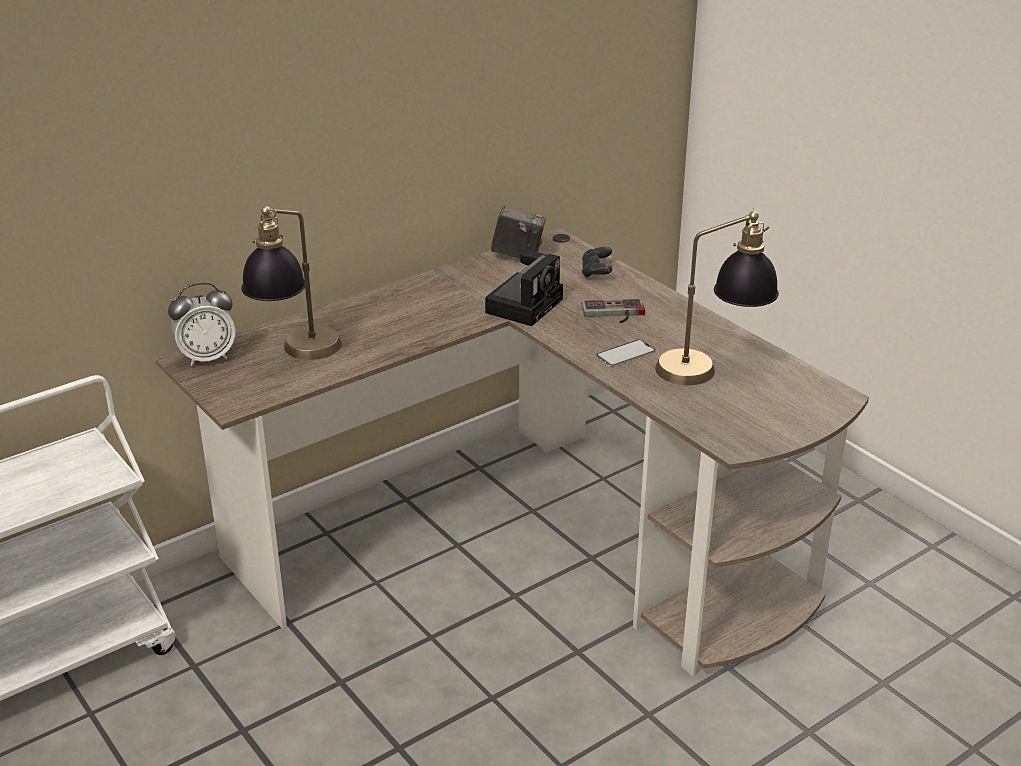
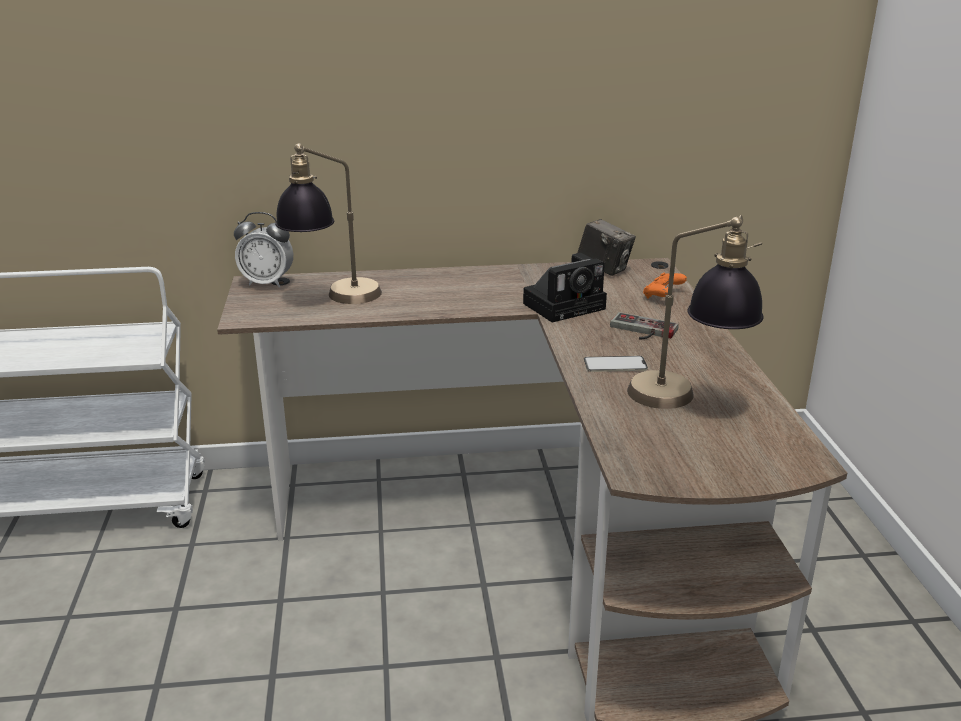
camera: 30 degrees right, 5 degrees down
(596, 272) = (663, 296): black game controller -> orange game controller

